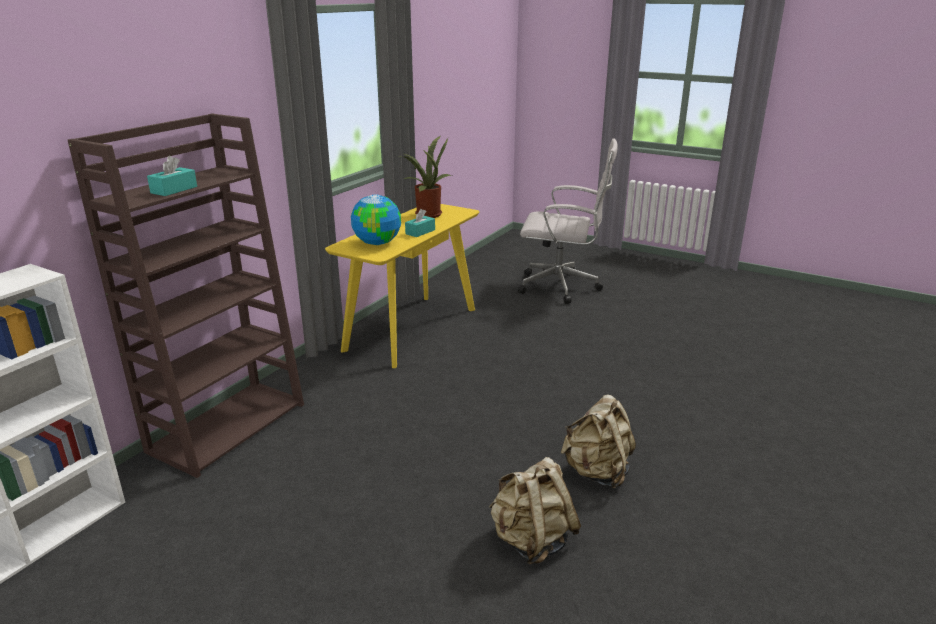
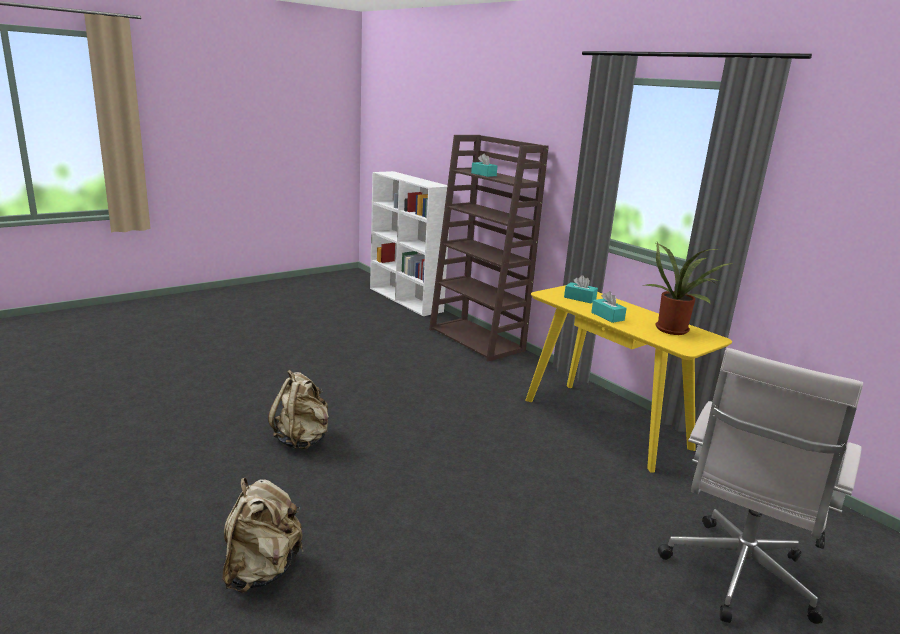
camera: 110 degrees right, 5 degrees down
(377, 243) = (580, 298): globe -> turquoise tissue box
(531, 541) = (272, 396): beige backpack -> beige backpack (261, 570)

